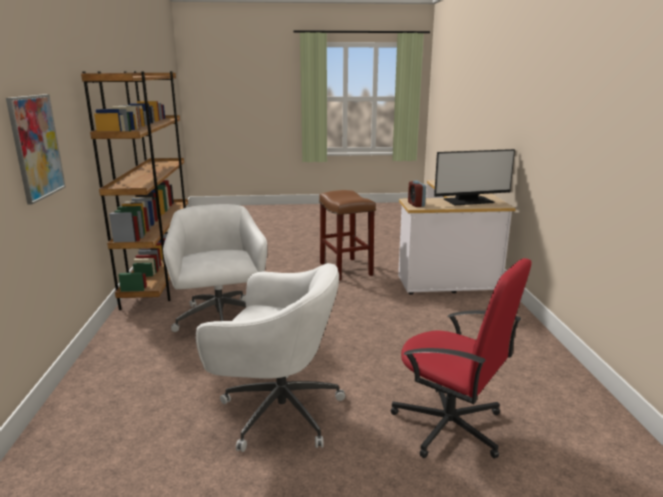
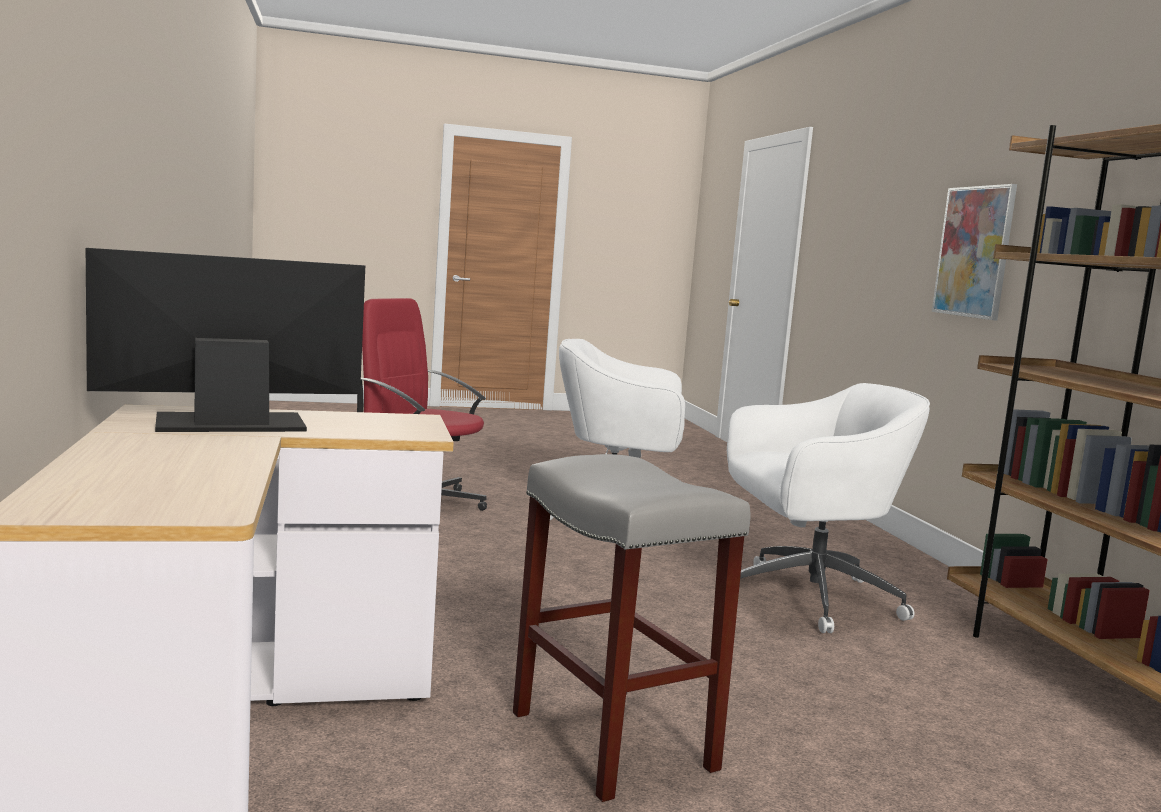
camera: 170 degrees right, 10 degrees down
(220, 320) = (806, 598): white office chair -> white office chair turned 75 degrees counterclockwise
(345, 269) = (615, 741): brown stool -> grey stool
(416, 204) = (410, 423): alarm clock -> none

